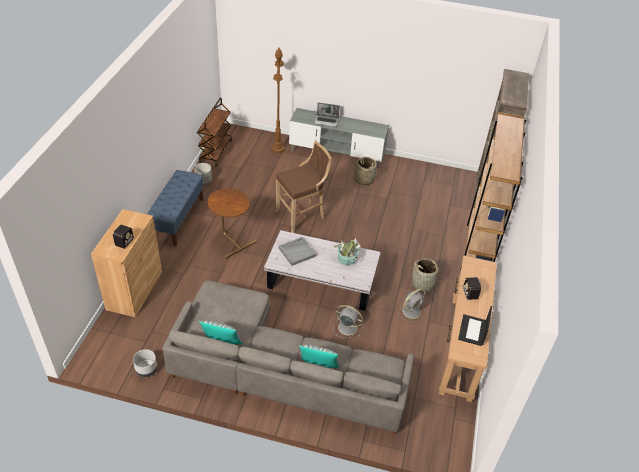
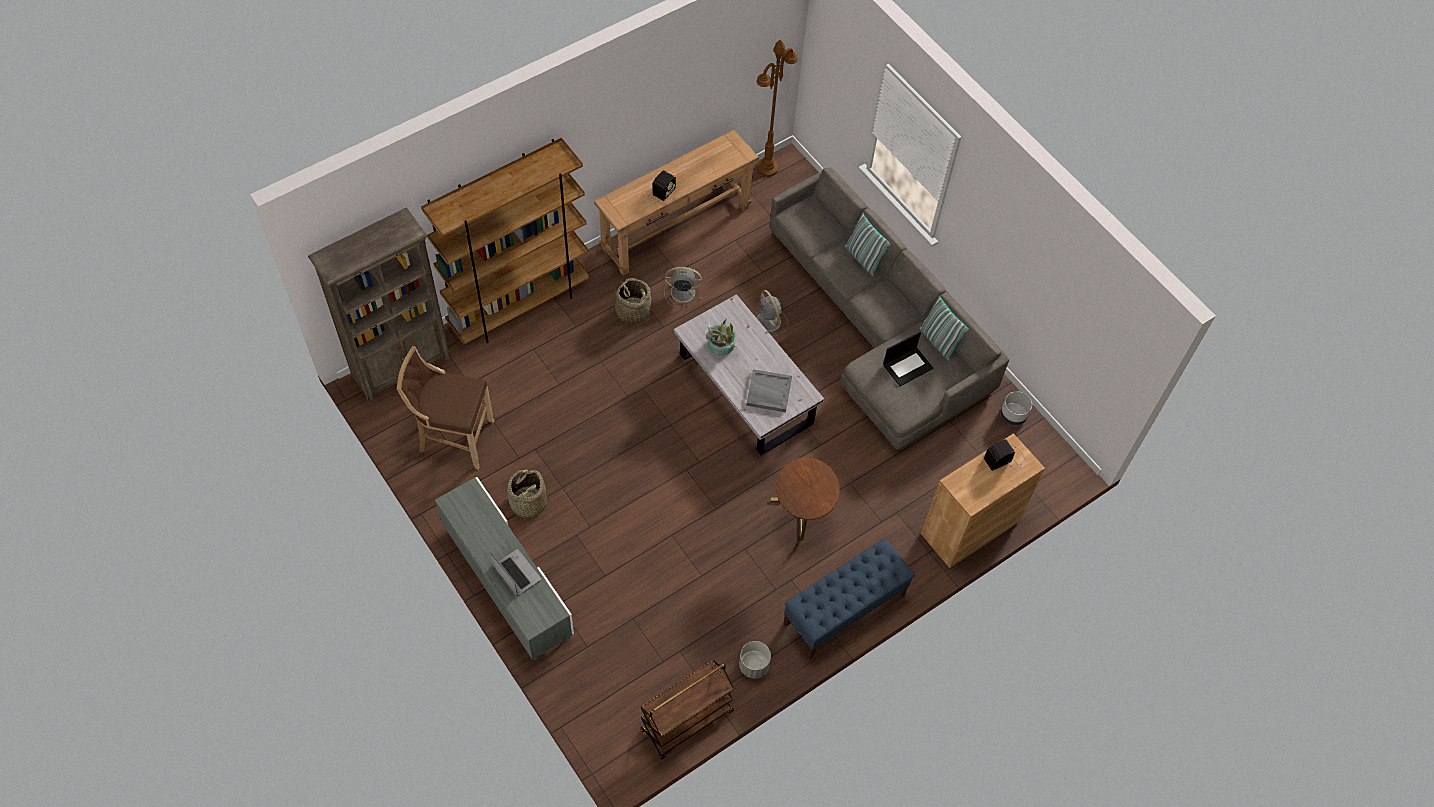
camera: 140 degrees left, 15 degrees up
(277, 148) = (586, 658): brown floor lamp -> brown floor lamp (767, 168)
(302, 215) = (674, 500): brown stool -> brown stool (453, 438)
(473, 330) = (707, 161): laptop -> laptop (908, 366)

